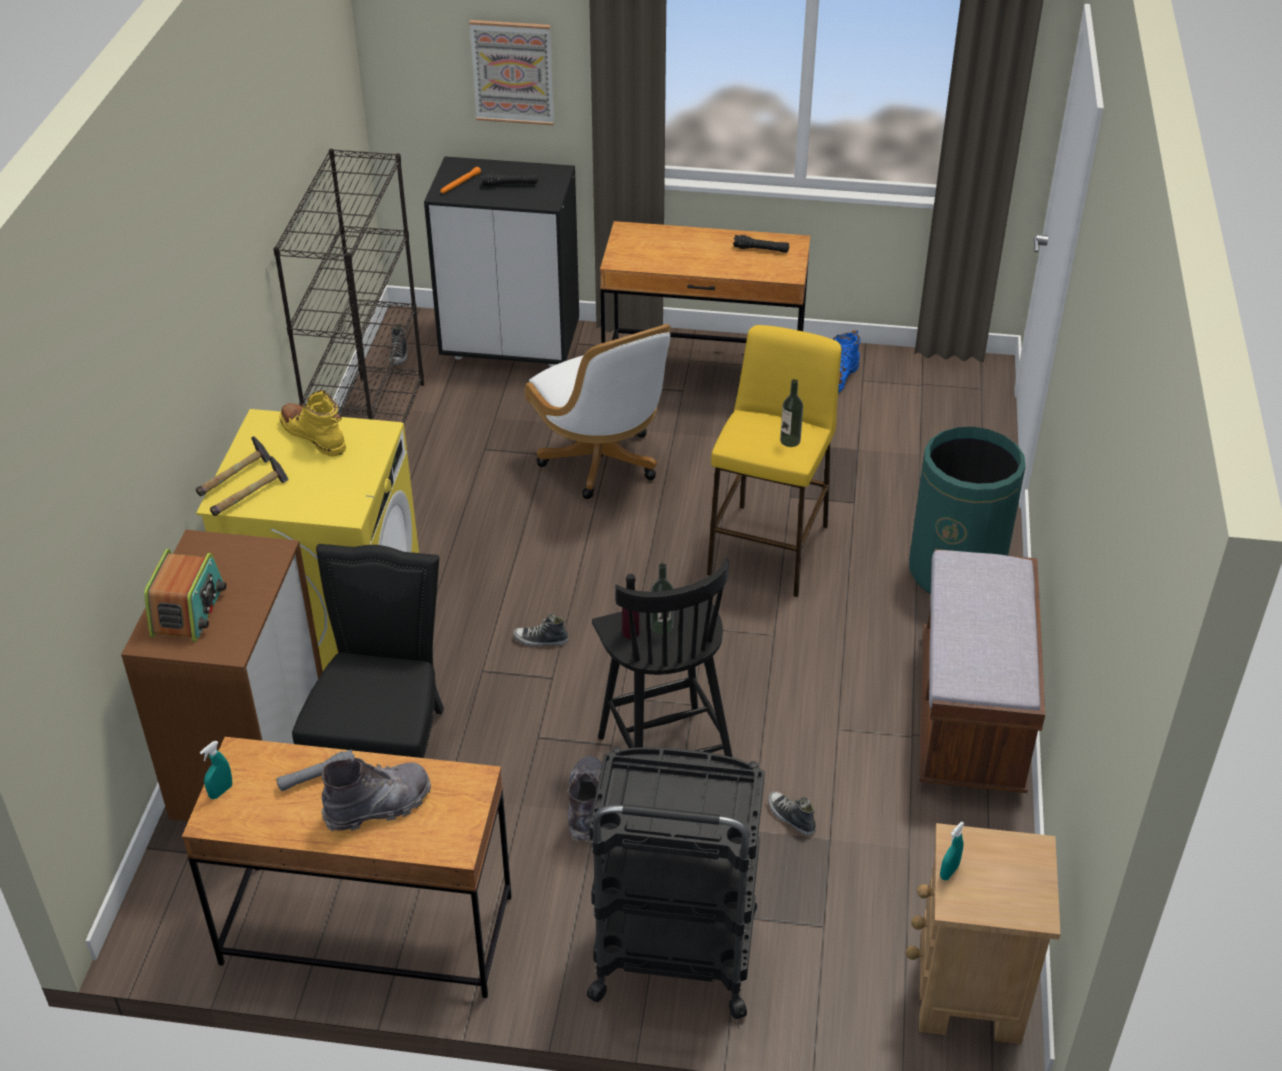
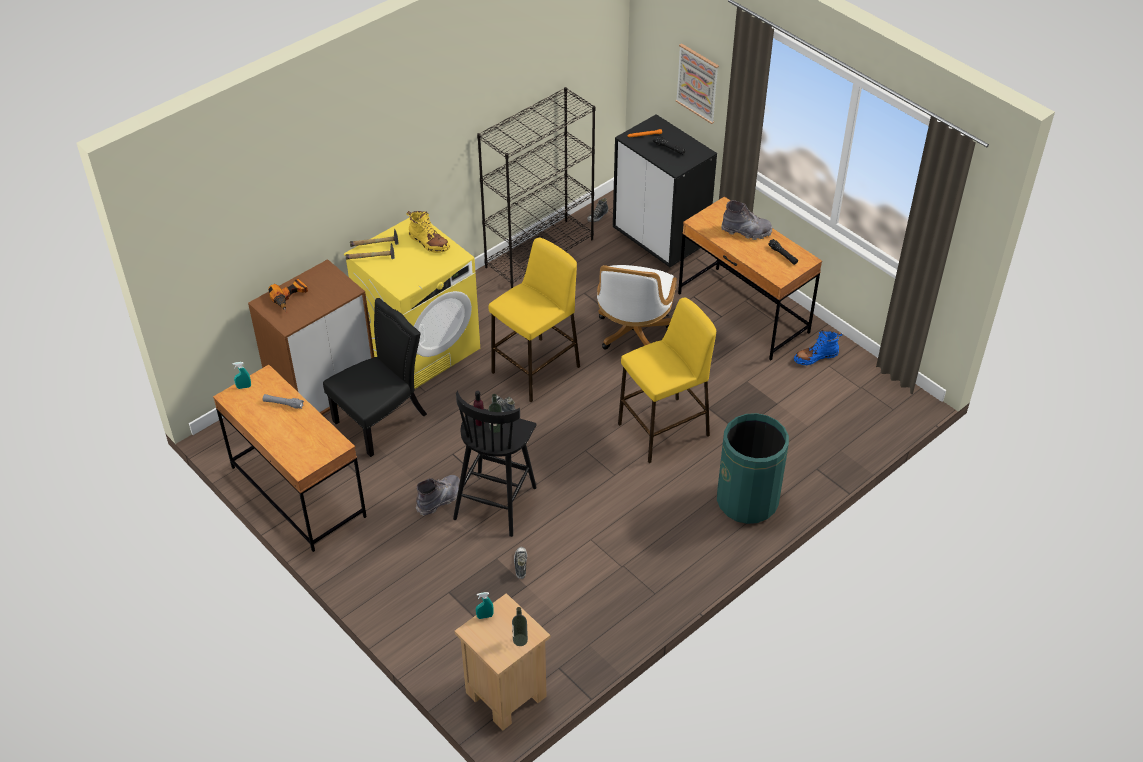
camera: 40 degrees right, 5 degrees up
(188, 610) = (290, 298): radio -> power drill
(314, 436) = (429, 242): yellow boot -> yellow boot turned 135 degrees clockwise
(379, 806) = (292, 431): grey boot -> grey boot (746, 231)
(528, 569) = (536, 369): none -> yellow stool
(674, 953) = (404, 587): black cart -> none
(790, 441) = (663, 372): bottle -> bottle (520, 640)
(970, 716) = (662, 576): brown bench -> none

